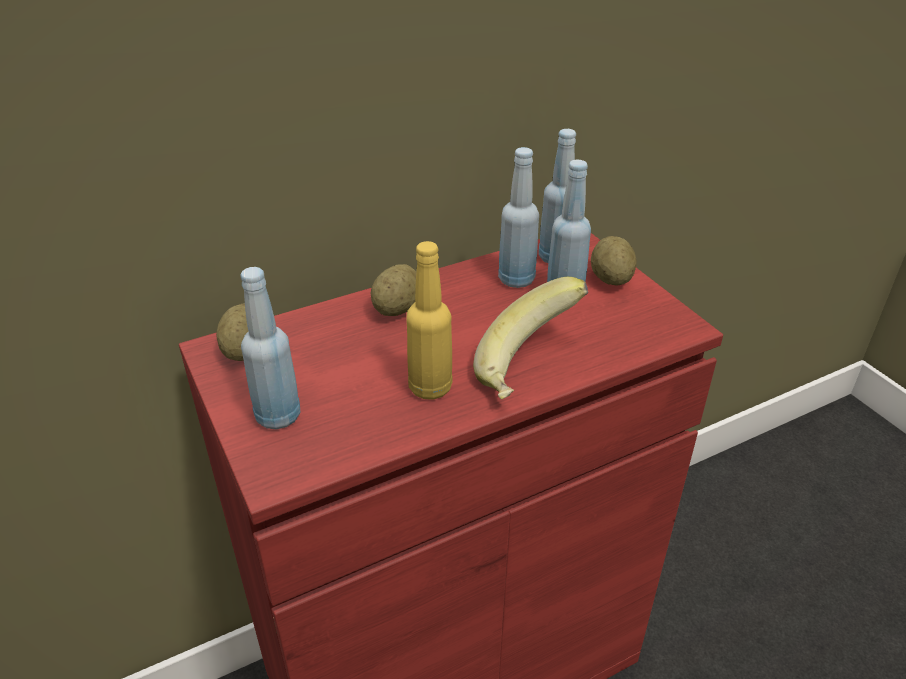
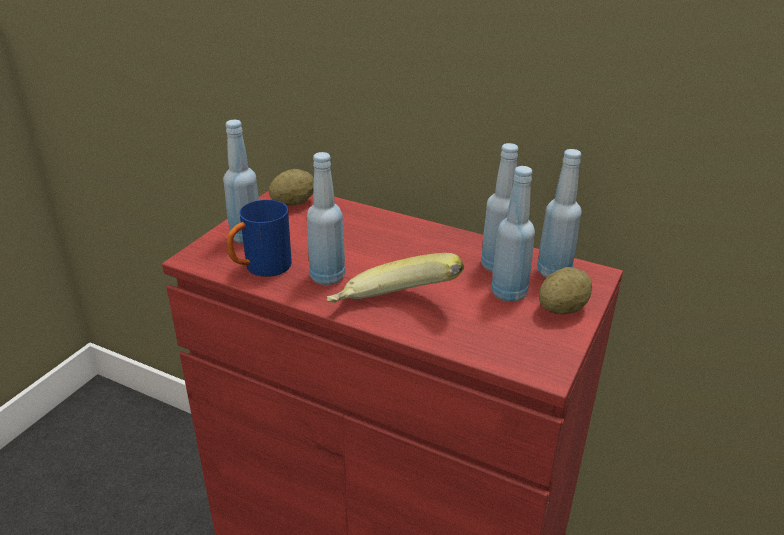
camera: 55 degrees right, 5 degrees down
(362, 430) = (261, 269): none -> blue mug
(397, 309) = (397, 233): potato -> none
(430, 388) = (327, 277): yellow bottle -> blue bottle

